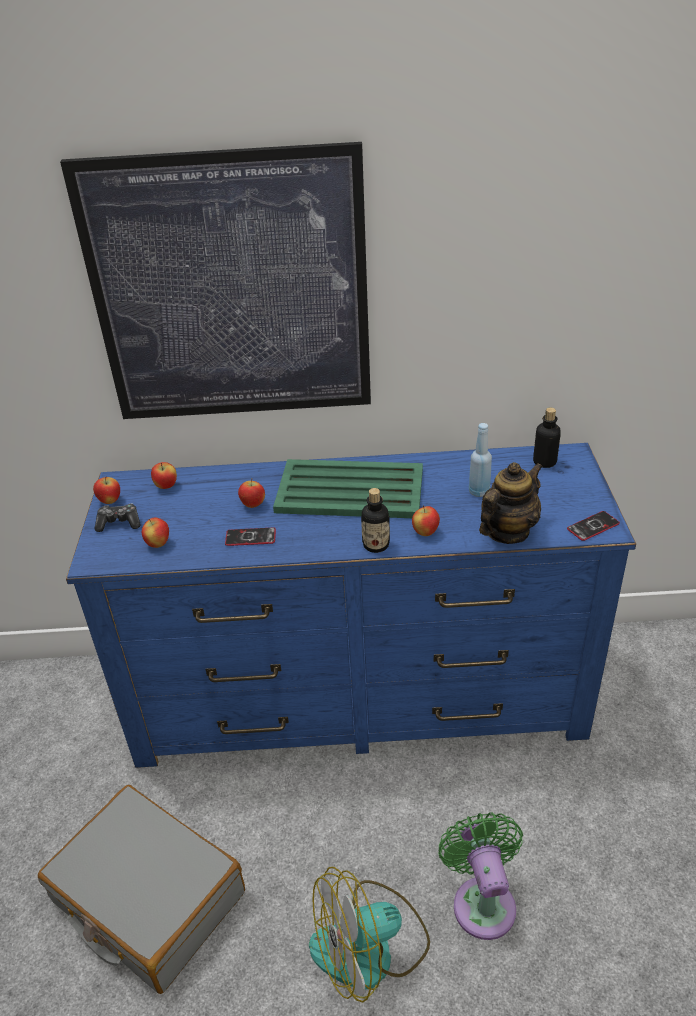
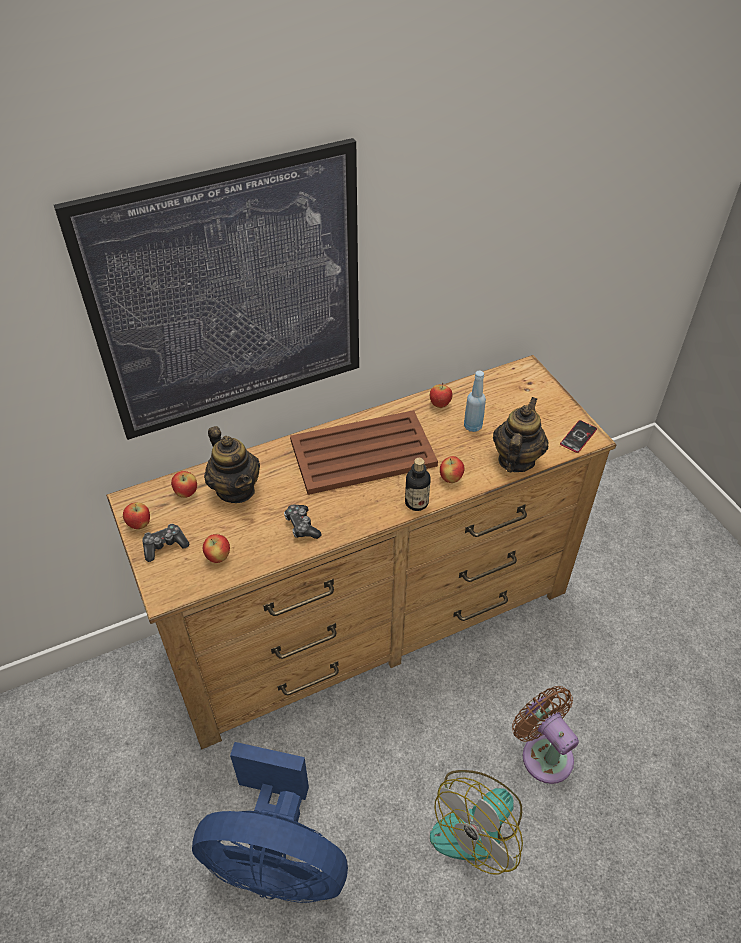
camera: 25 degrees left, 10 degrees up
(148, 898) = (277, 859): grey suitcase -> blue fan
(211, 493) = (236, 489): none -> teapot
(250, 537) = (302, 526): phone -> game controller
(253, 505) = (283, 491): apple -> apple (440, 405)
(348, 490) = (361, 453): green tray -> brown tray
(359, 697) = (369, 616): blue dresser -> brown dresser
(482, 900) = (543, 753): green fan -> brown fan
(544, 462) = (509, 382): bottle -> none

